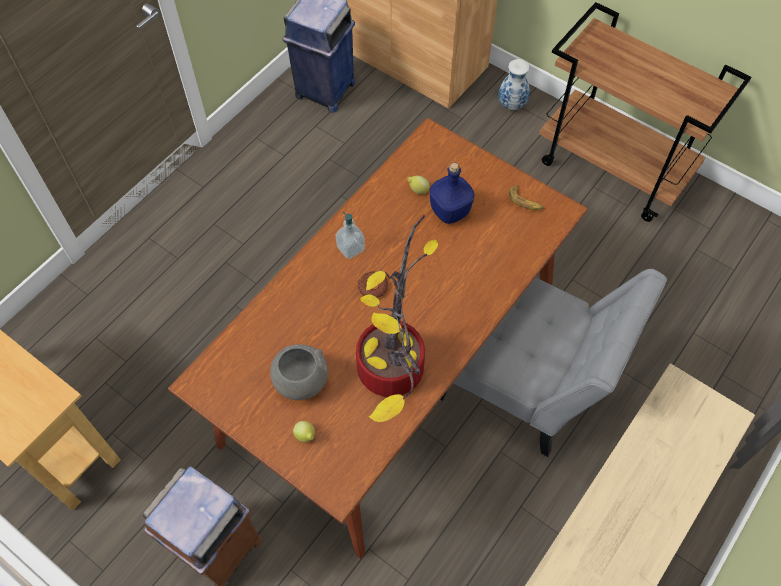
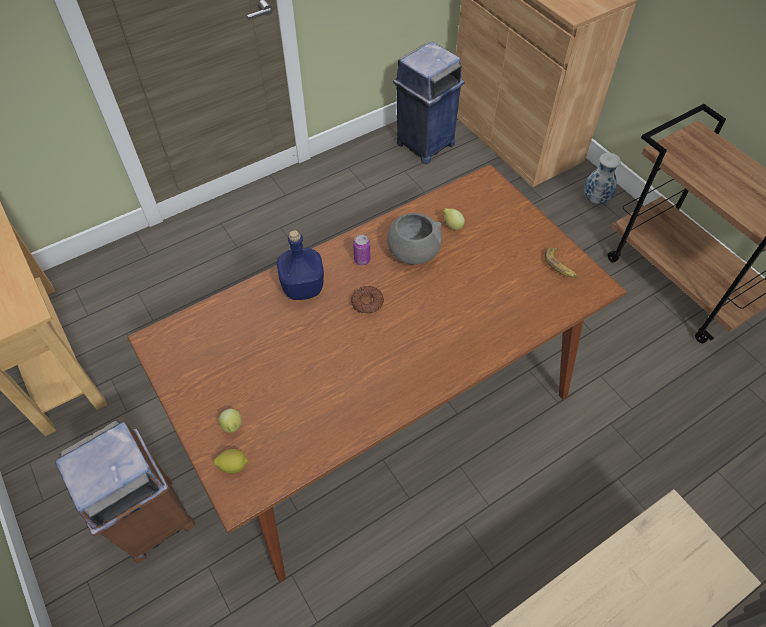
camera: 20 degrees right, 5 degrees down
(300, 381) = (254, 370): grey bowl -> grey bowl (413, 253)
(322, 468) = (233, 465): none -> lemon
(350, 248) = (362, 260): soap dispenser -> can
(395, 372) = (352, 393): potted plant -> none
(449, 211) = (476, 253): blue bottle -> blue bottle (303, 287)
(526, 384) = (515, 464): grey chair -> none

